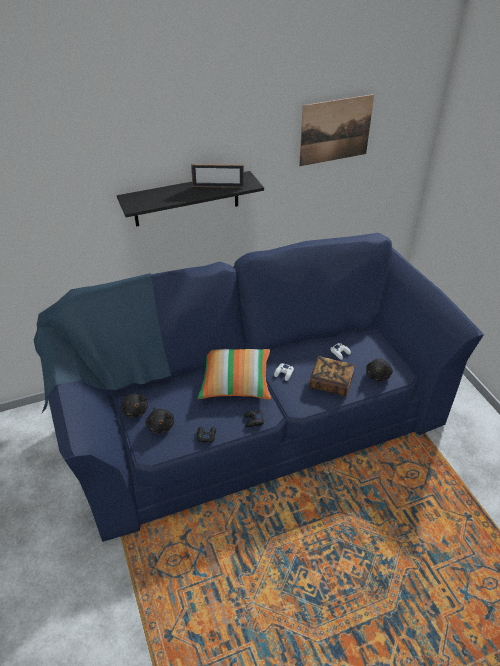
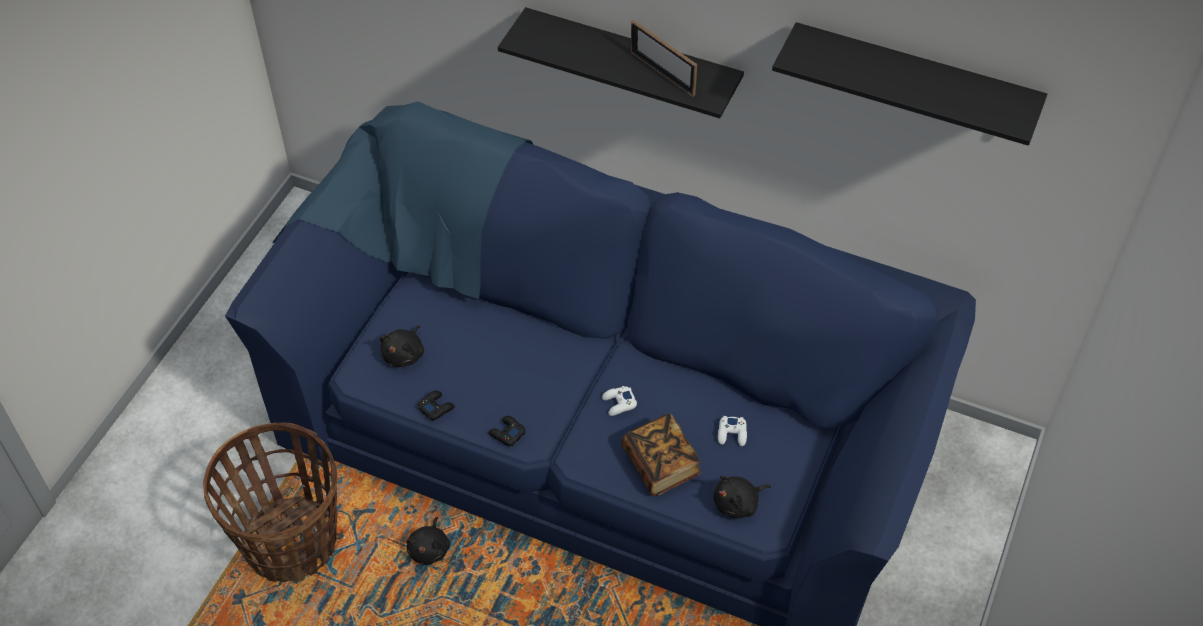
camera: 45 degrees right, 10 degrees up
(134, 410) = (399, 312): black plush toy -> black plush toy (430, 549)
(164, 581) = (291, 542): none -> basket
(235, 382) = (550, 367): pillow -> none
(335, 130) = (913, 82): picture -> black shelf

